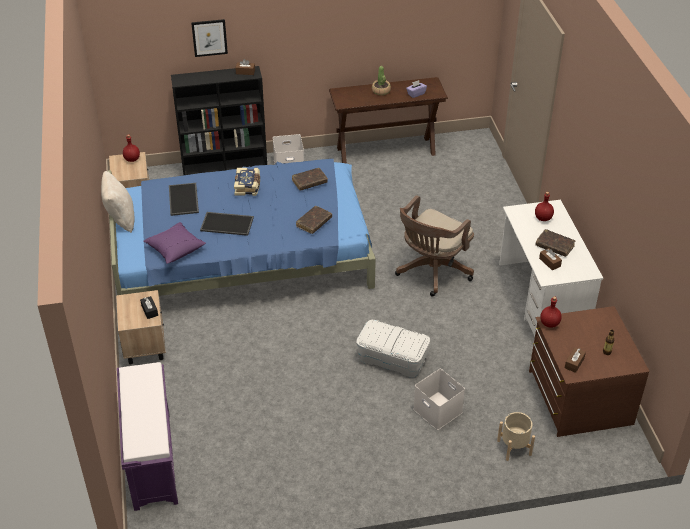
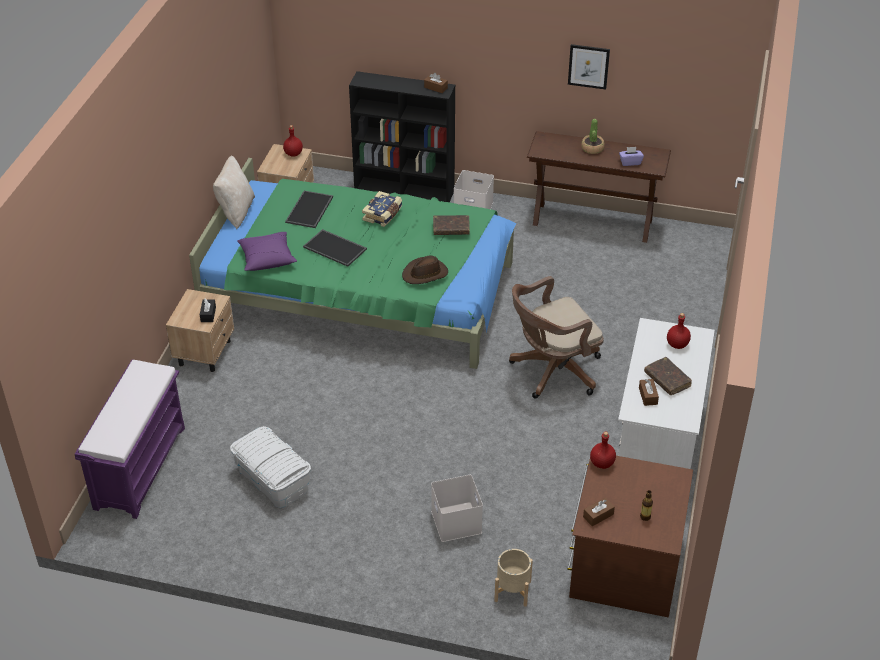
camera: 25 degrees right, 0 degrees up
(209, 37) = (404, 39): picture -> picture (588, 66)
(244, 256) = (362, 292): blue bed -> green bed
(314, 223) = (425, 274): brown book -> brown hat
(392, 359) = (444, 451): white storage box -> white storage box (272, 480)

